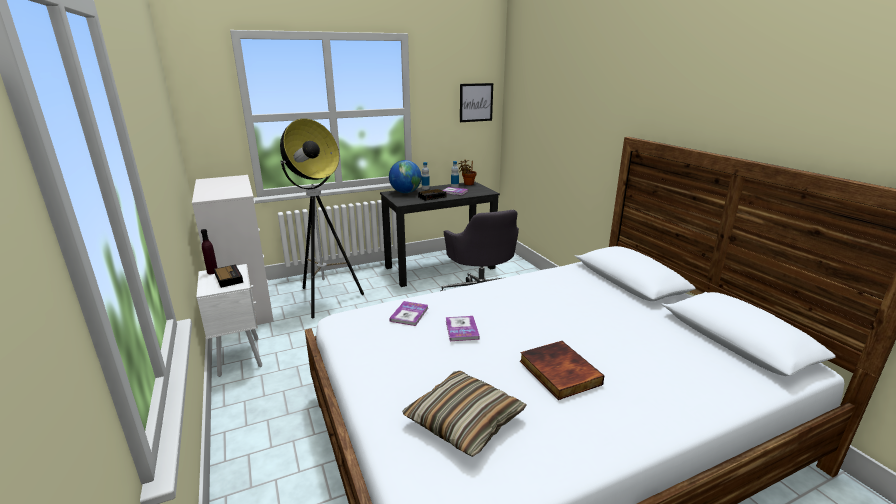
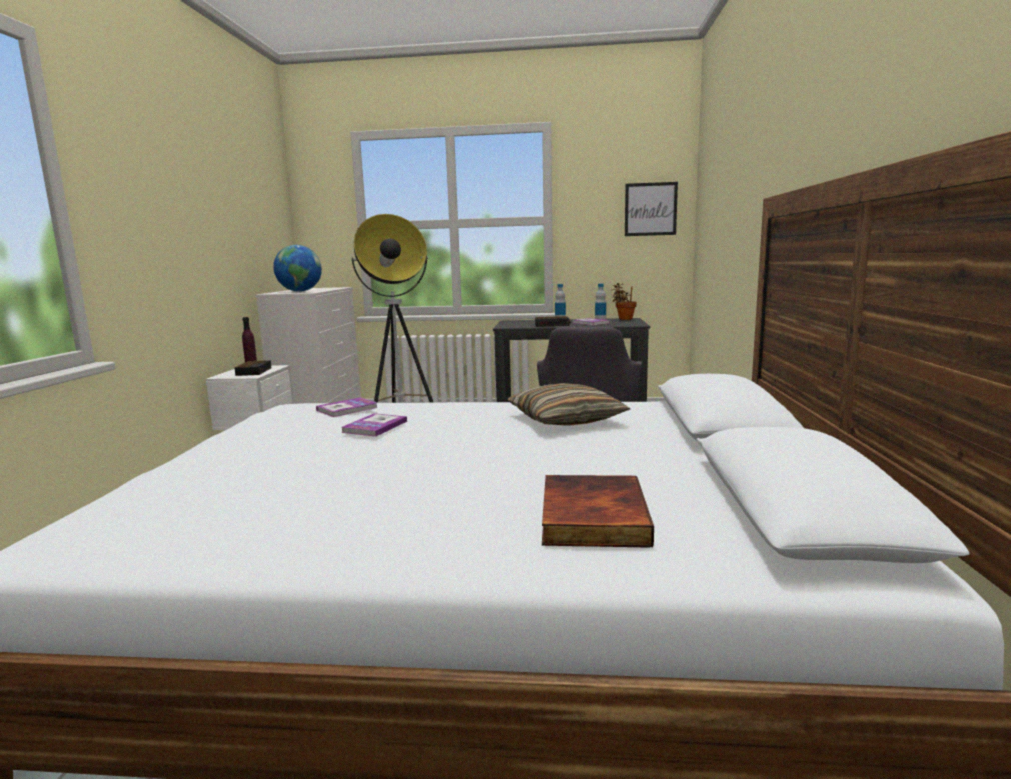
camera: 30 degrees right, 10 degrees down
(405, 192) = (528, 321): globe -> globe (300, 291)
(464, 421) = (216, 492): pillow -> pillow (565, 420)
(558, 372) = (408, 479): book -> book (590, 516)

